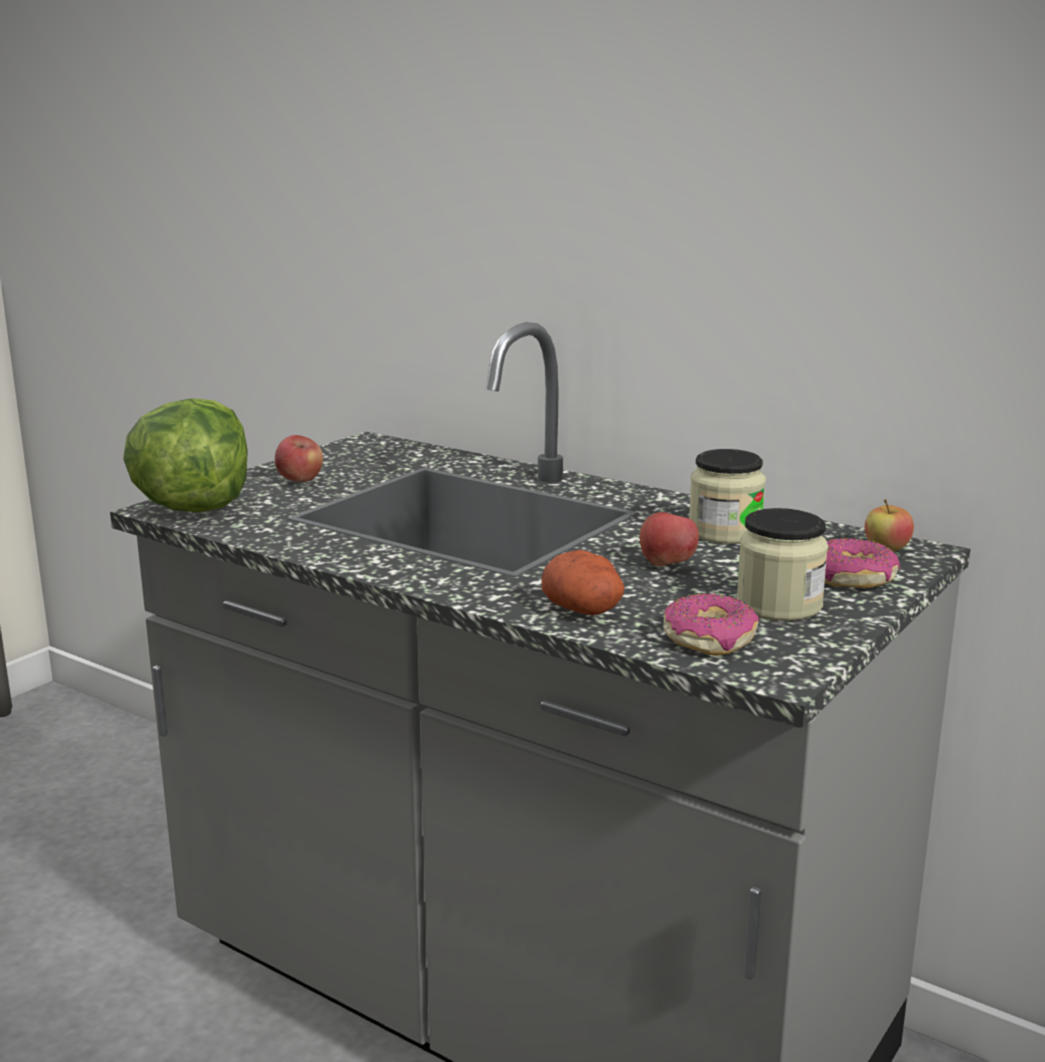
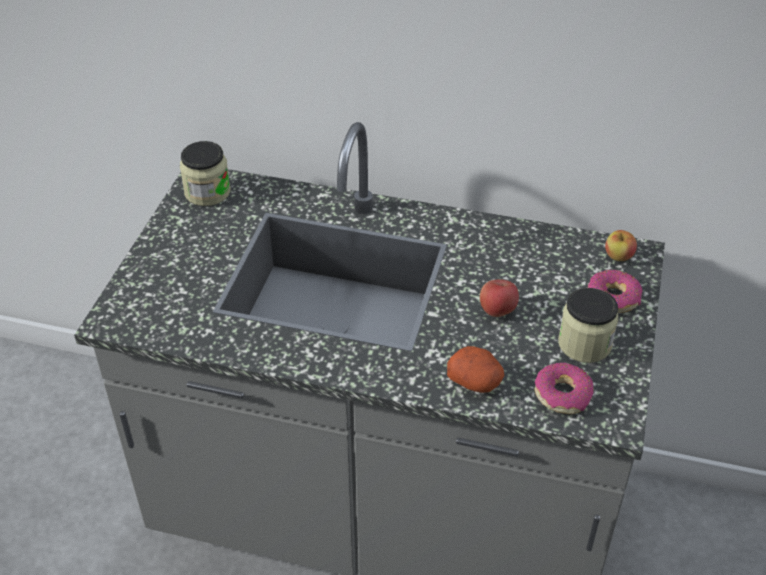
camera: 20 degrees left, 25 degrees up
(193, 508) = (134, 314): lettuce -> none
(300, 481) = (187, 255): apple -> none
(725, 532) = (514, 259): jar -> jar (207, 192)

